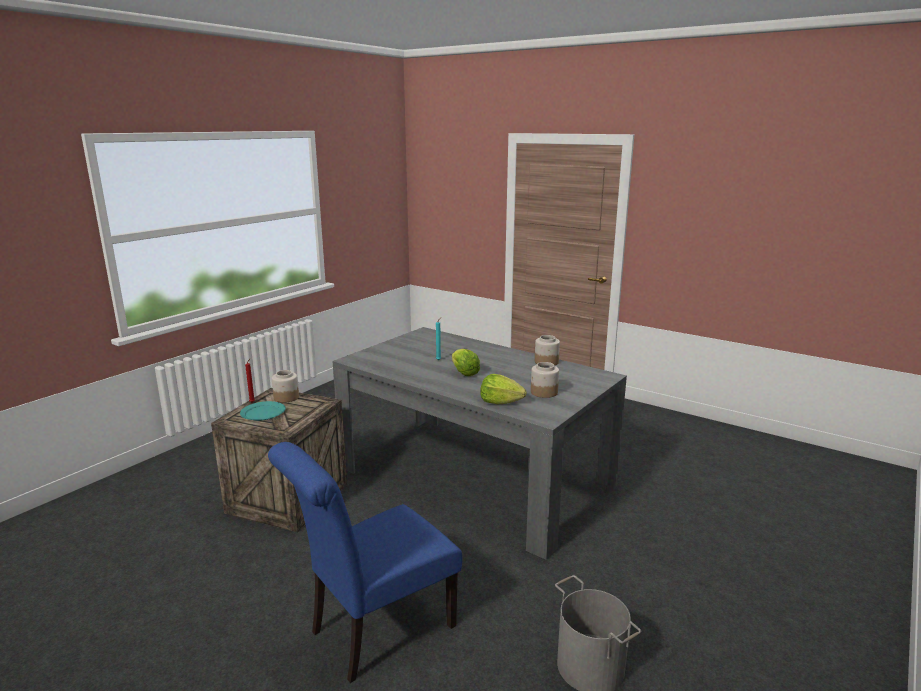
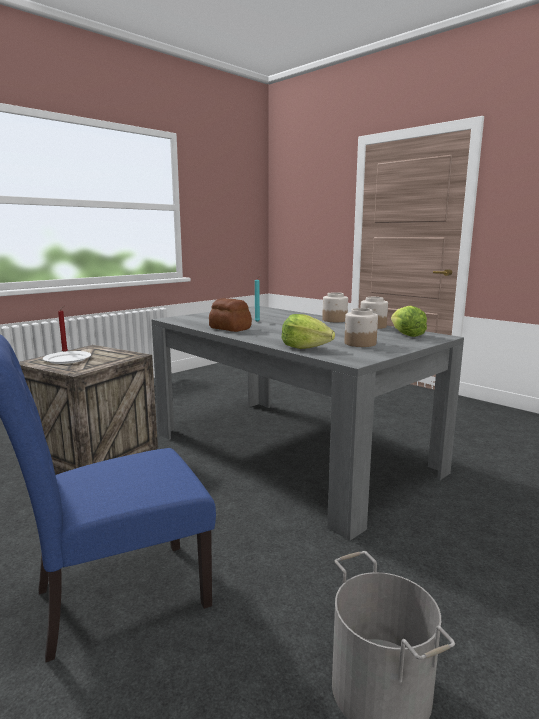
camera: 10 degrees right, 5 degrees down
(263, 413) = (68, 359): turquoise plate -> white plate
(286, 397) = (100, 351): jar -> jar (334, 320)
(419, 374) = (230, 328): none -> bread
(464, 373) = (278, 329): lettuce -> lettuce (406, 335)

